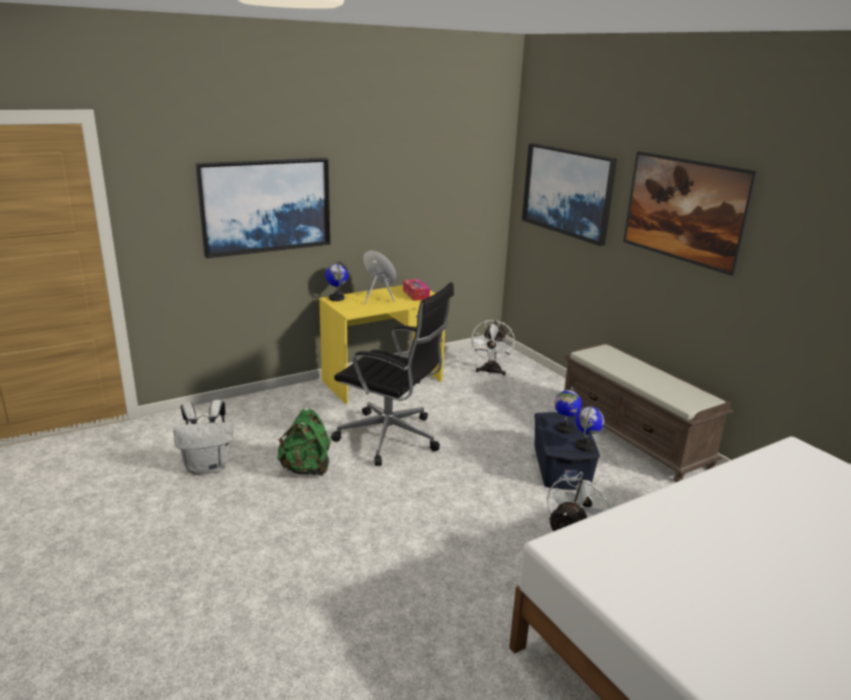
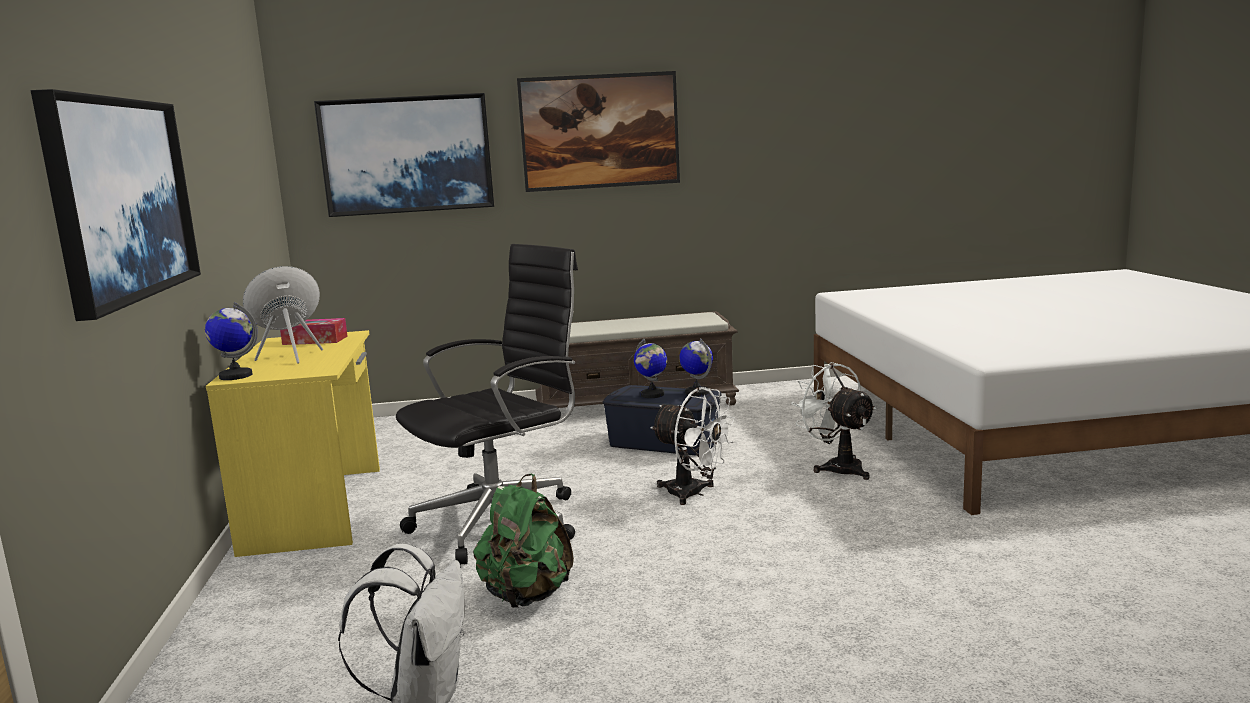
camera: 65 degrees left, 10 degrees down
(490, 372) = (398, 440): white fan -> white fan (693, 494)

